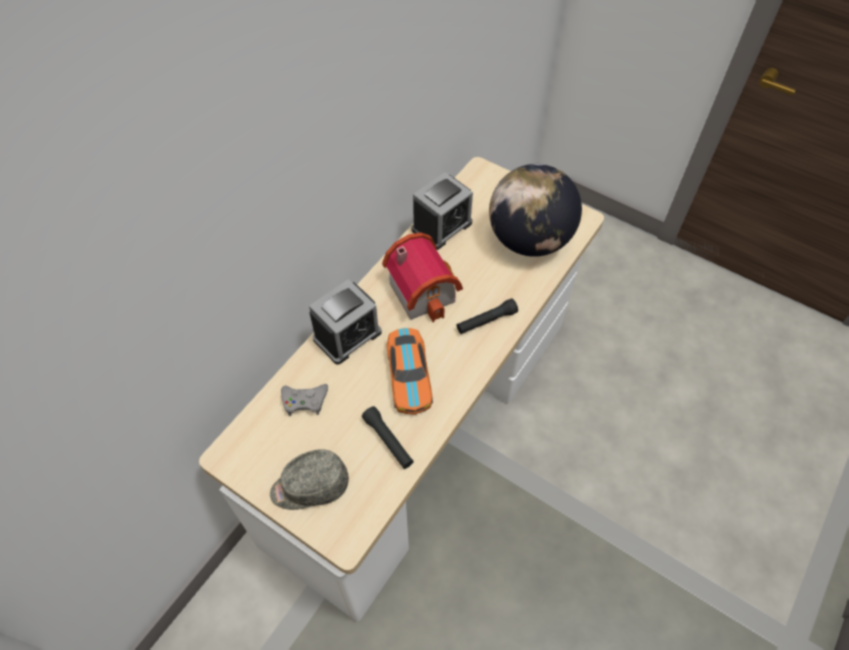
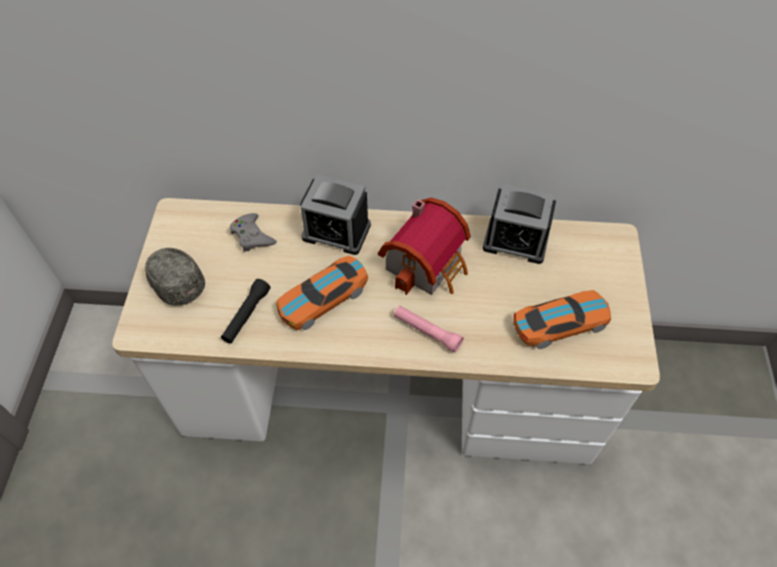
camera: 60 degrees right, 0 degrees up
(486, 321) = (427, 332): black flashlight -> pink flashlight
(529, 240) = (560, 323): globe -> toy car

